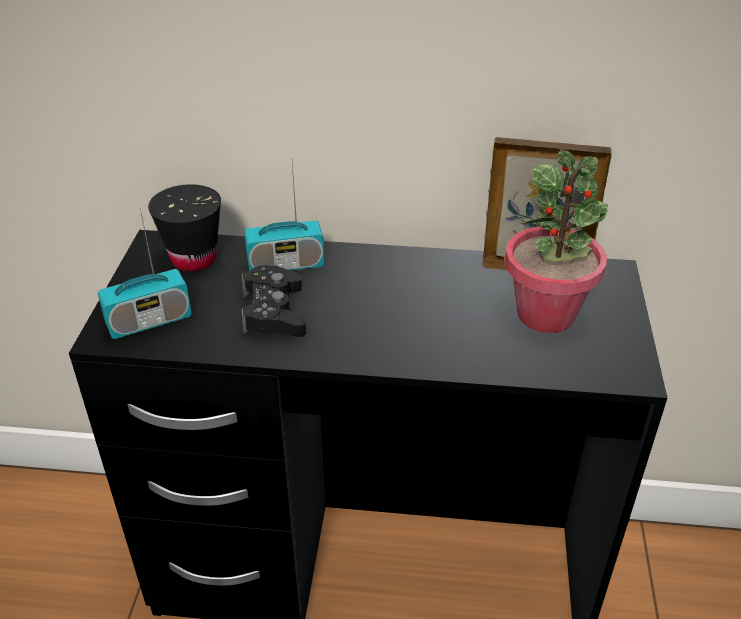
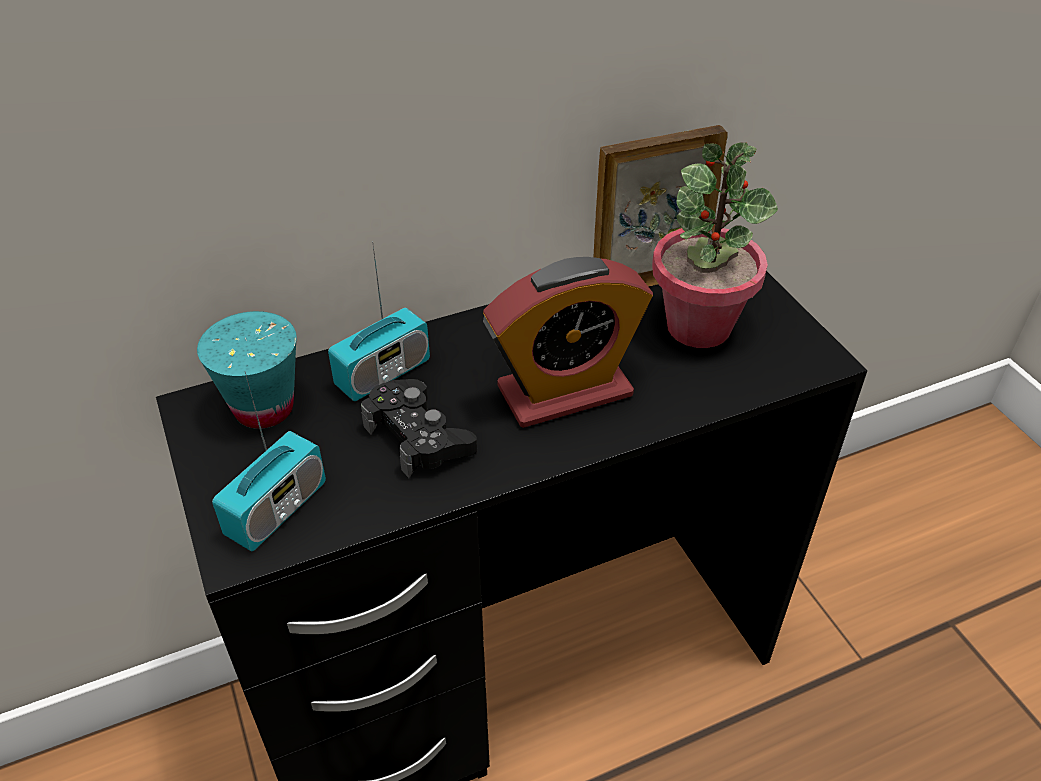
camera: 30 degrees left, 5 degrees up
(194, 259) = (264, 408): black cup -> turquoise cup
(400, 321) = (565, 391): none -> alarm clock

